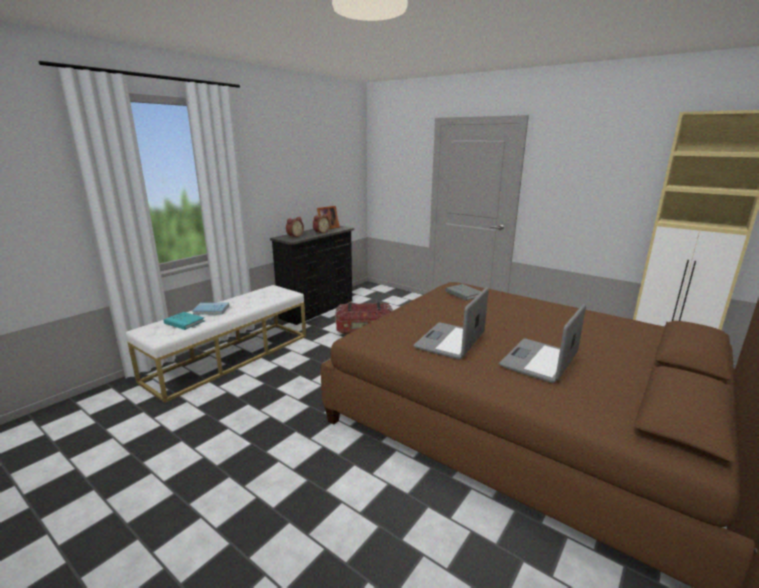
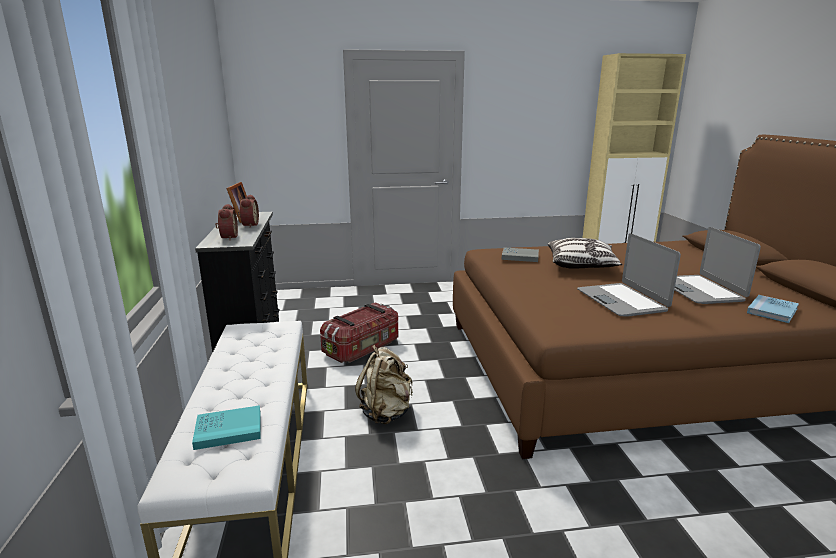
camera: 45 degrees left, 0 degrees up
(211, 310) = (227, 393): blue book -> blue book (772, 311)
(313, 365) = (386, 413): none -> beige backpack
(494, 313) = (581, 265): none -> pillow

